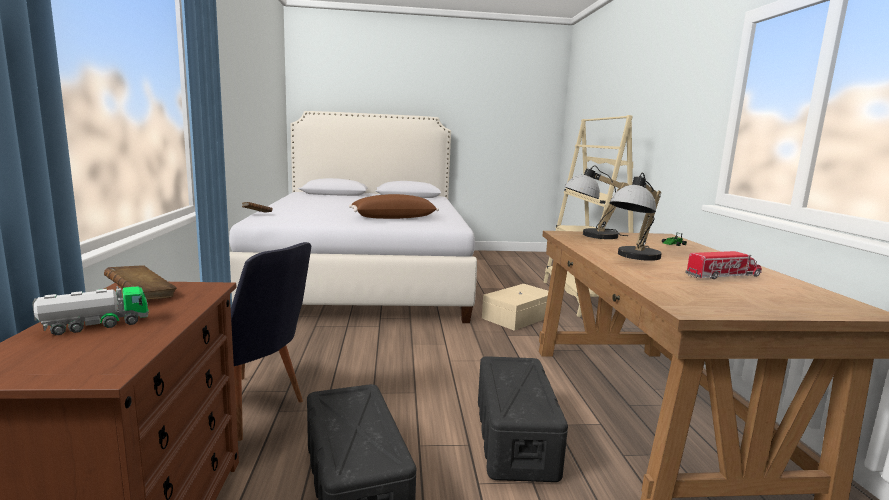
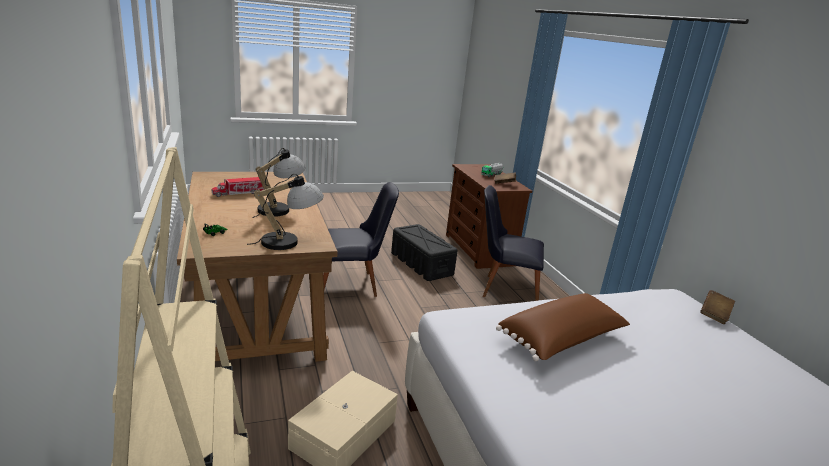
camera: 165 degrees right, 10 degrees up
(514, 437) = (353, 285): black storage box -> black chair

